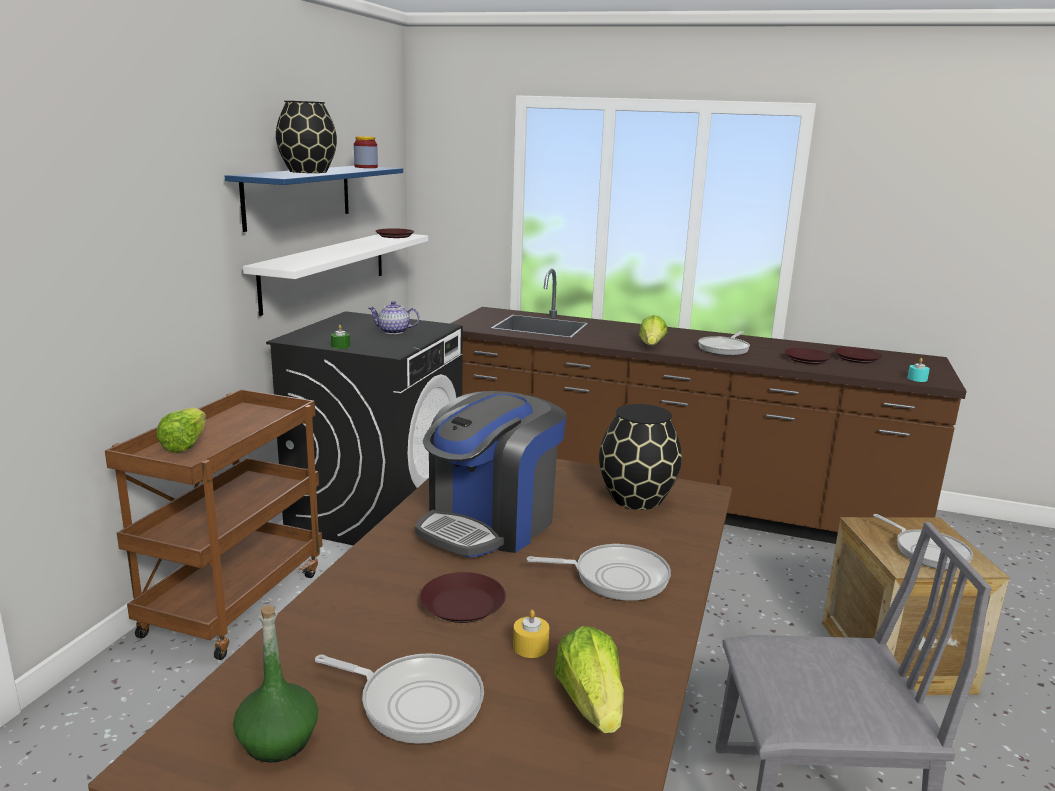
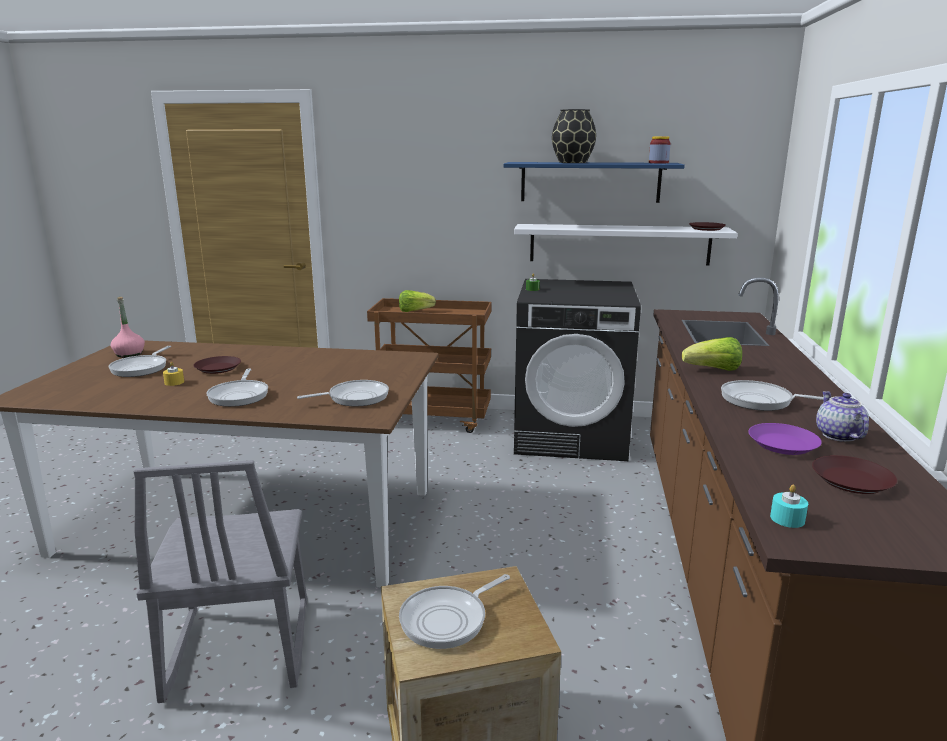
camera: 80 degrees right, 0 degrees up
(278, 741) = (129, 354): green bottle -> pink bottle
(393, 332) = (588, 294): teapot -> teapot (837, 435)
(490, 523) = (311, 366): coffee machine -> none
(591, 703) = (121, 395): lettuce -> none
(635, 499) = (355, 398): black vase -> frying pan
(806, 359) = (782, 444): brown plate -> purple plate

